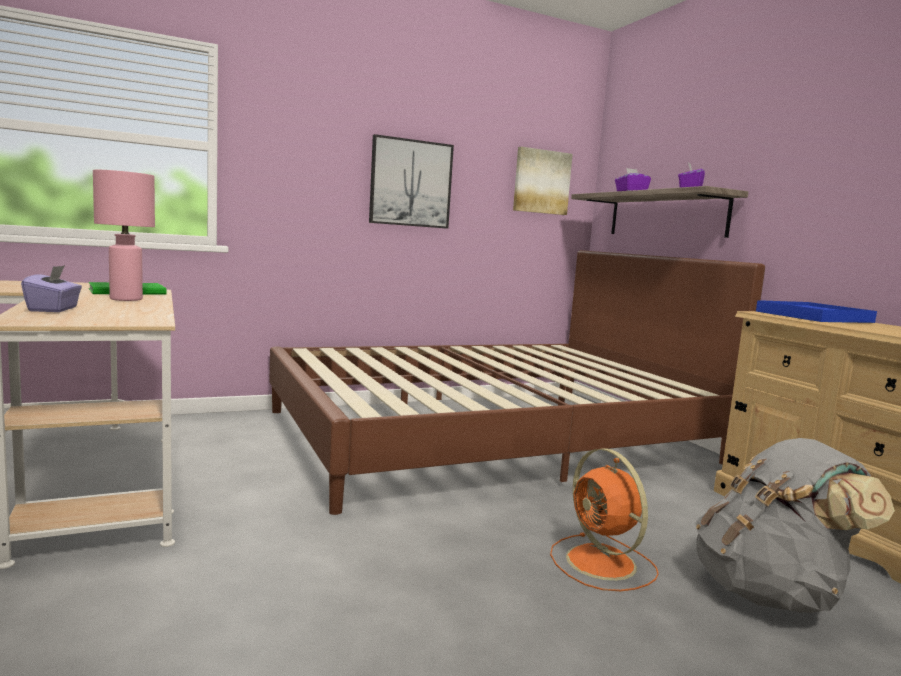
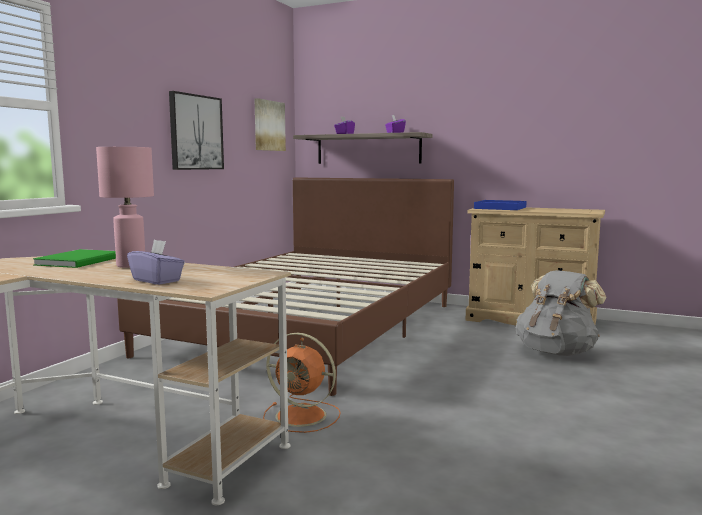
camera: 40 degrees left, 0 degrees up
(603, 564) = (490, 365): orange fan -> orange fan (303, 416)

